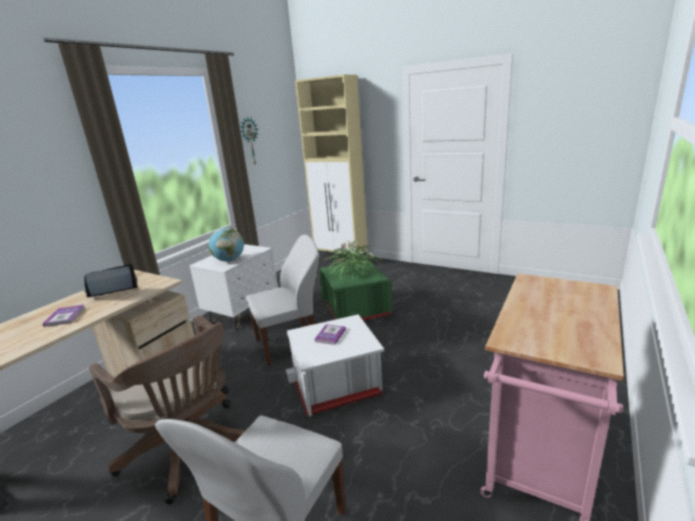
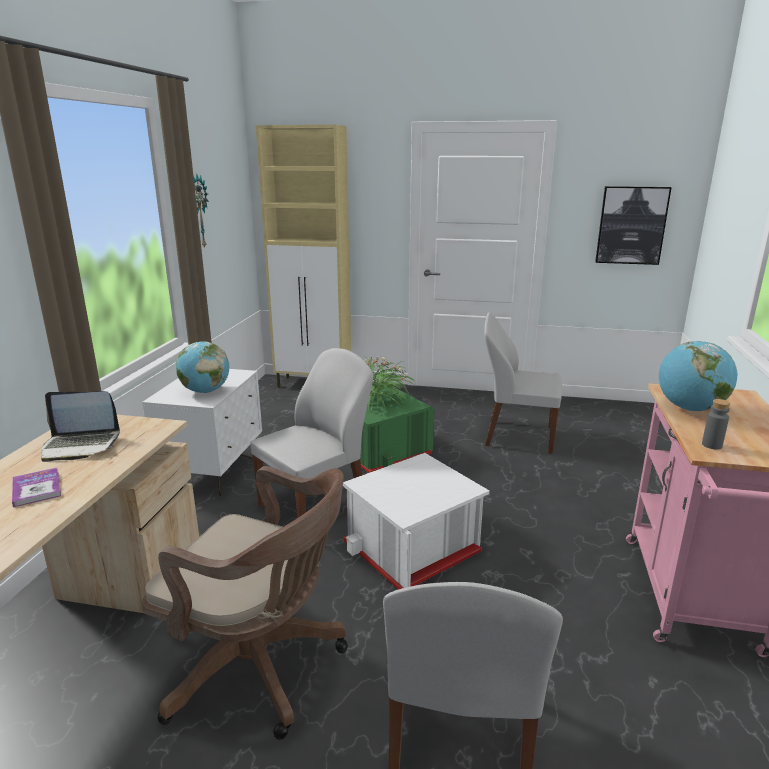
camera: 20 degrees left, 0 degrees up
(112, 291) = (81, 445): laptop -> laptop turned 135 degrees counterclockwise
(330, 335) = (408, 482): book -> none
(466, 306) = (516, 436): none -> white chair
(518, 334) = (711, 445): none -> grey bottle
(532, 298) = (690, 409): none -> globe
(580, 136) = (631, 225): none -> picture

